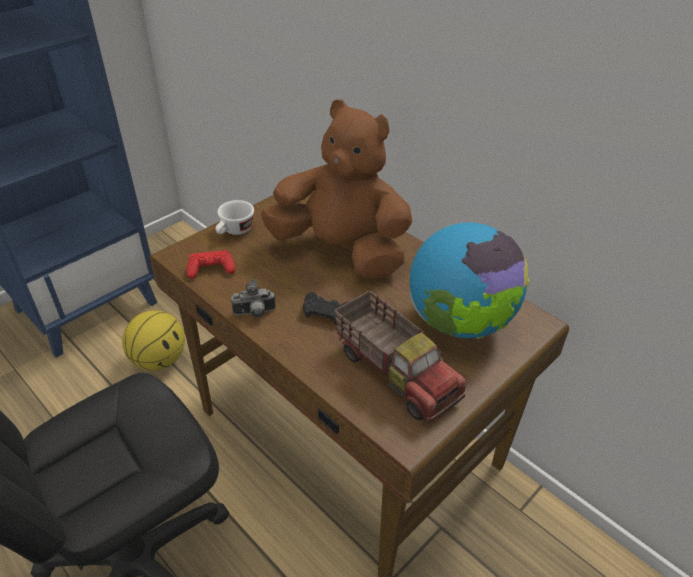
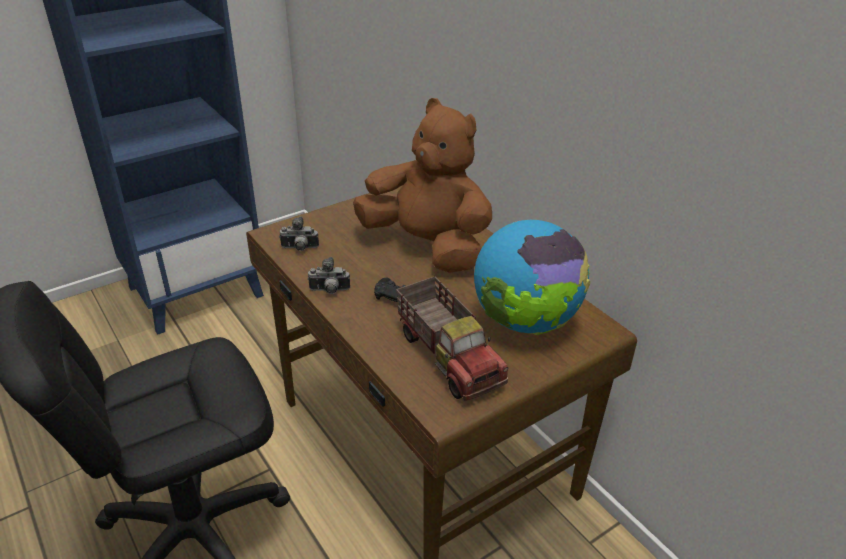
camera: 10 degrees right, 5 degrees down
(160, 360) = (254, 349): basketball -> none
(211, 269) = (299, 248): red game controller -> camera
(234, 232) = (330, 219): white cup -> none

